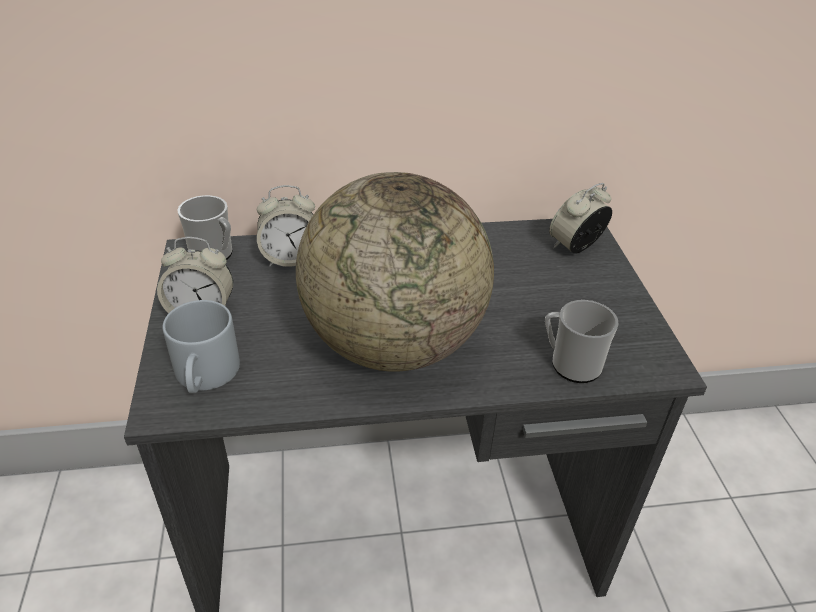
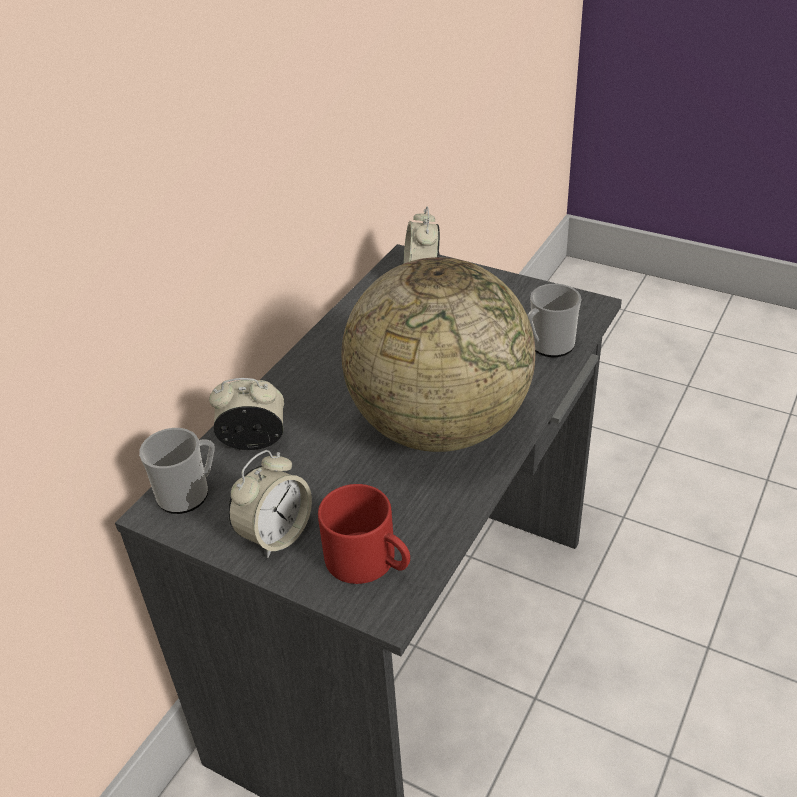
camera: 50 degrees left, 0 degrees up
(206, 376) = (371, 561): grey mug -> red mug
(290, 258) = (254, 442): alarm clock -> alarm clock turned 120 degrees counterclockwise

